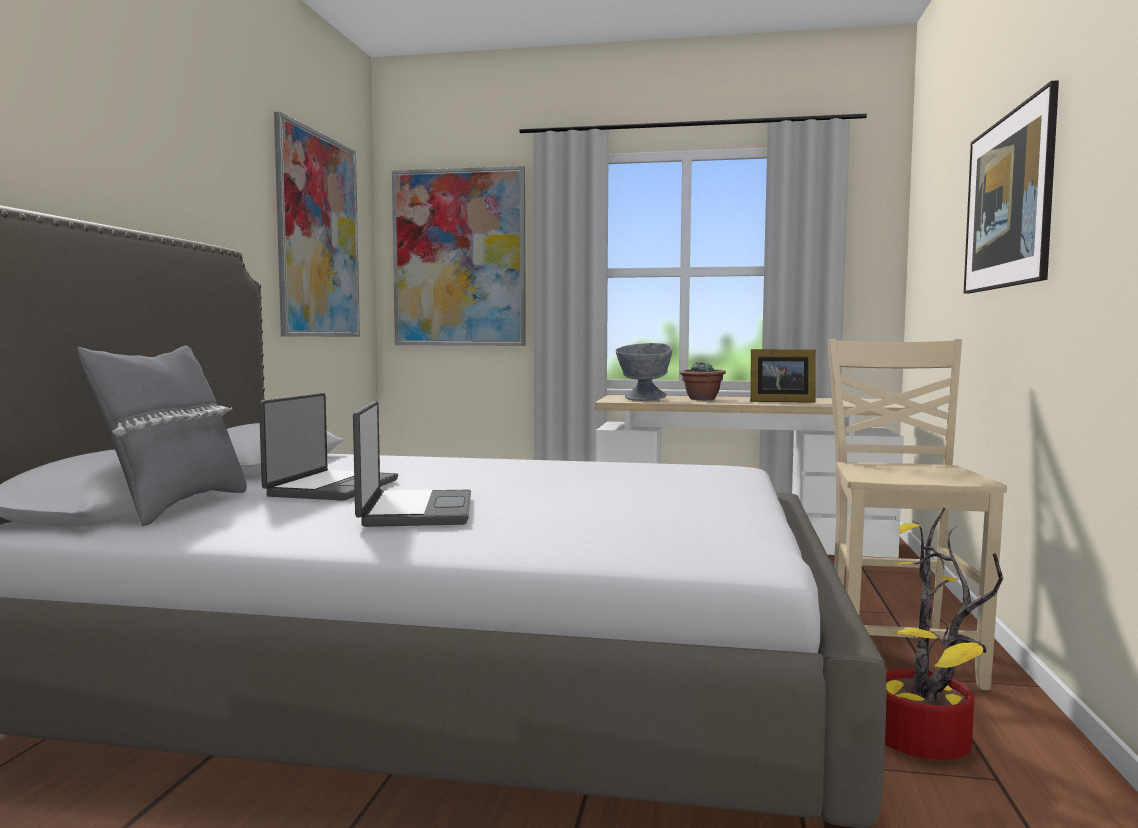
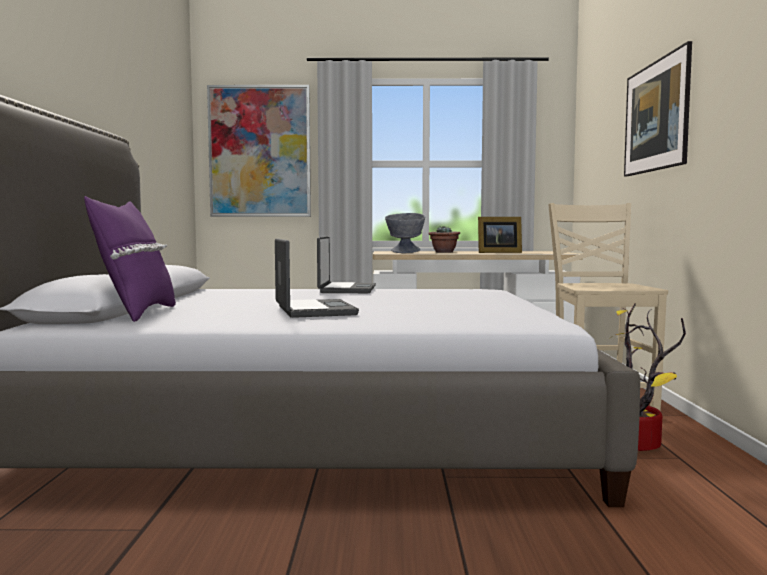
camera: 10 degrees left, 0 degrees up
(174, 507) = (136, 313): grey pillow -> purple pillow
(318, 236) = (162, 131): picture -> none
(331, 488) = (233, 303): laptop -> laptop (346, 290)

